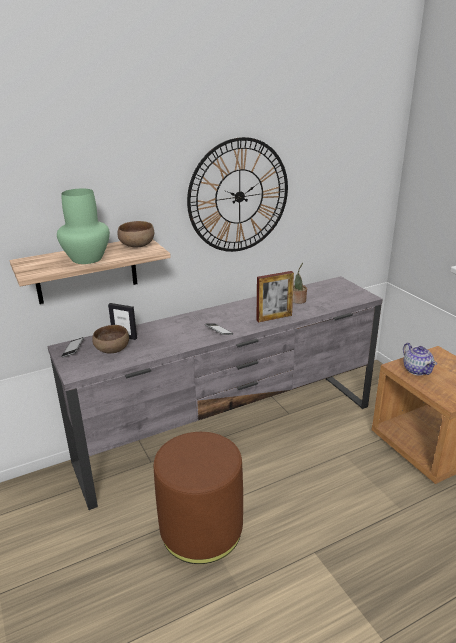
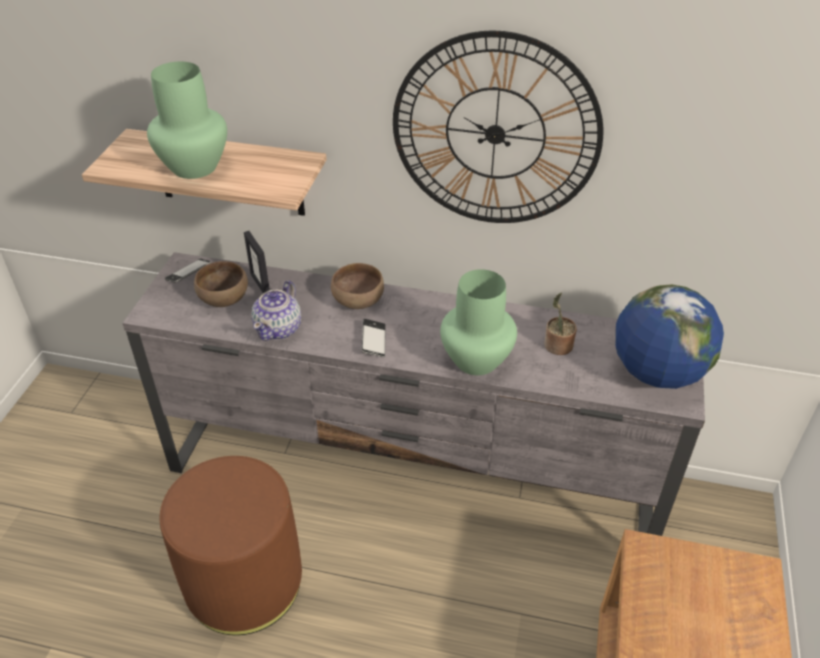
camera: 40 degrees right, 15 degrees up
(137, 246) = (280, 169): brown bowl -> brown bowl (357, 301)
(274, 318) = (477, 359): picture frame -> green vase
(346, 293) = (657, 373): none -> globe
(417, 370) = (671, 579): teapot -> teapot (279, 328)

